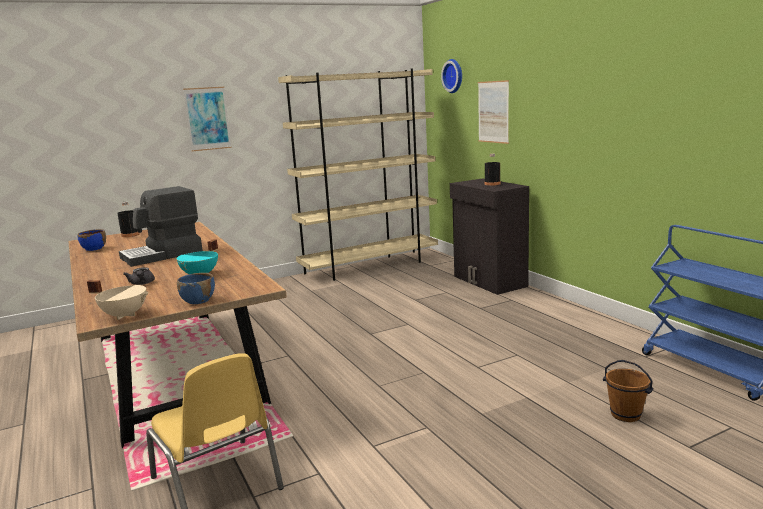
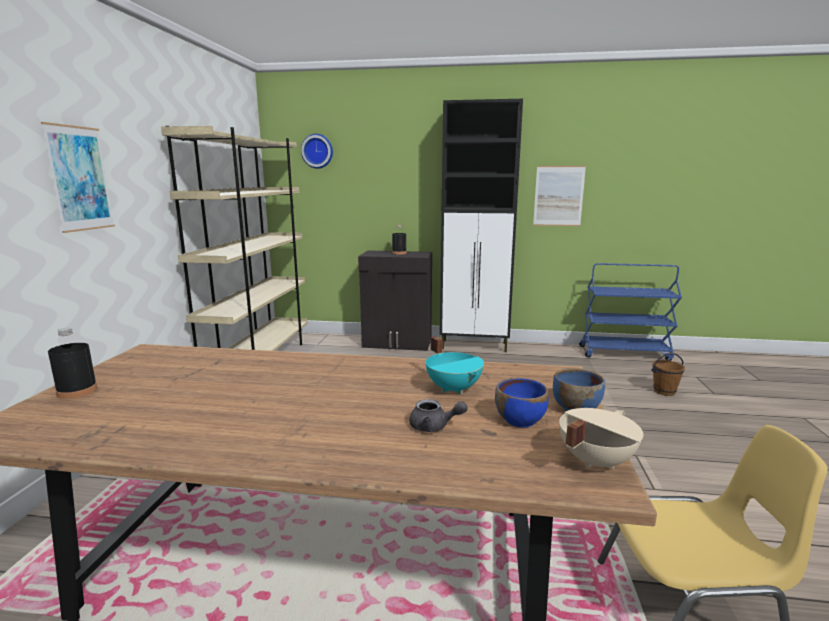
camera: 55 degrees left, 0 degrees up
(94, 249) = (92, 431): blue bowl -> blue bowl (520, 420)
(163, 255) = (290, 391): coffee machine -> none
(493, 112) = (379, 187): picture -> picture (558, 196)
(550, 305) = (475, 346): none -> black cabinet

